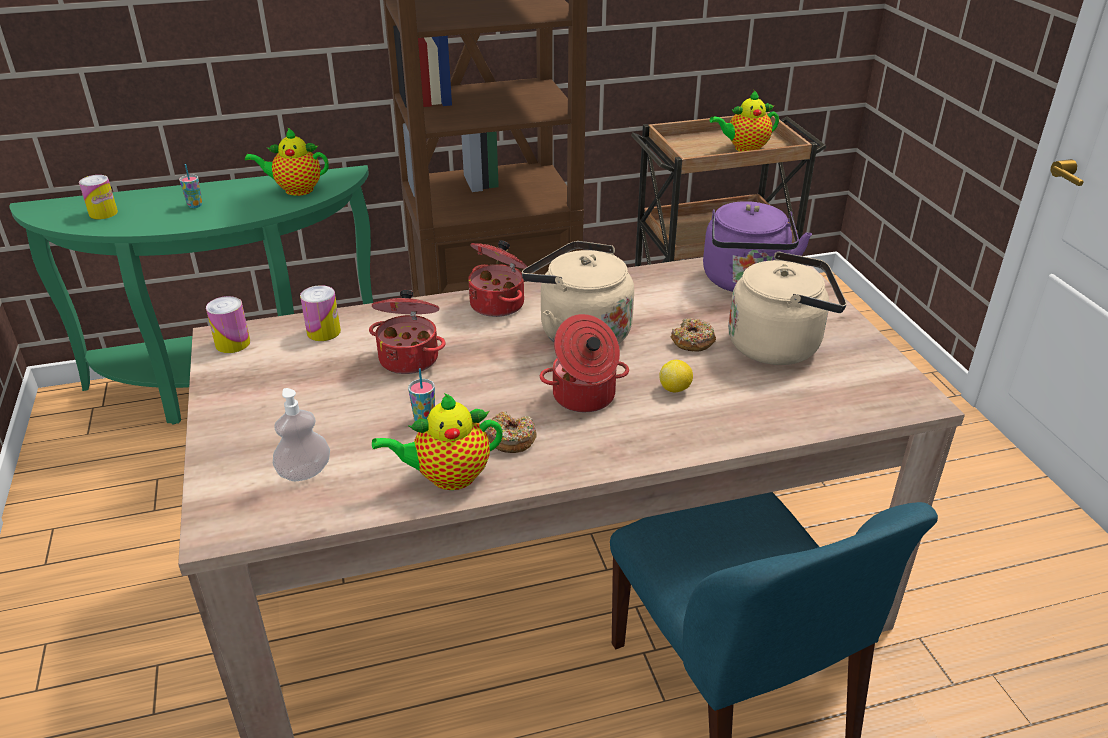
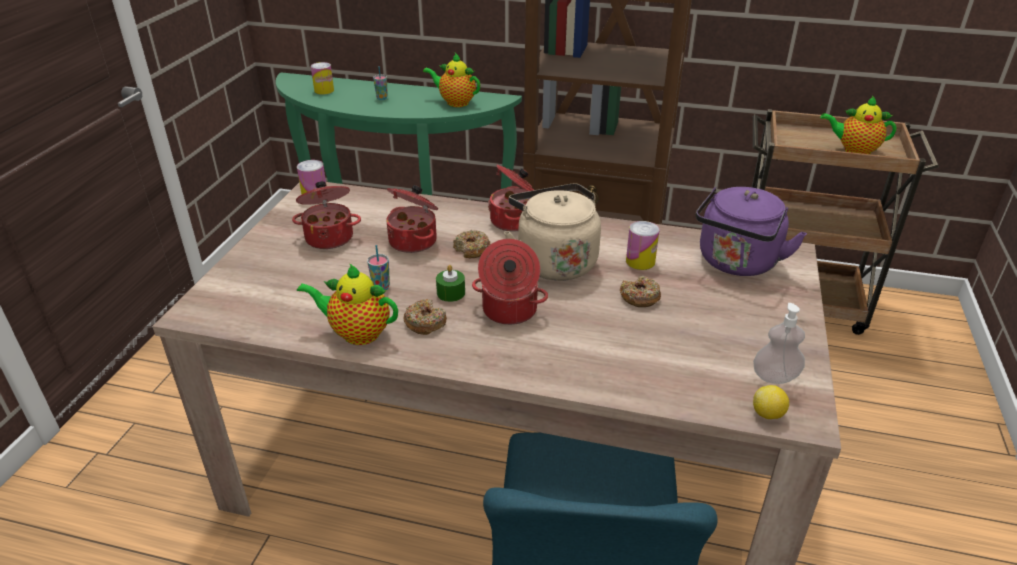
camera: 30 degrees right, 0 degrees up
(303, 385) = (329, 237): none -> cooking pot
(304, 472) = (274, 295): soap dispenser -> soap dispenser (775, 377)
(323, 332) = (376, 205): can -> can (640, 261)
(483, 347) = (472, 249): none -> donut
(507, 399) = (451, 293): none -> green candle
(675, 389) = (587, 330): lemon -> lemon (768, 414)
(779, 345) = (715, 325): beige kettle -> none

